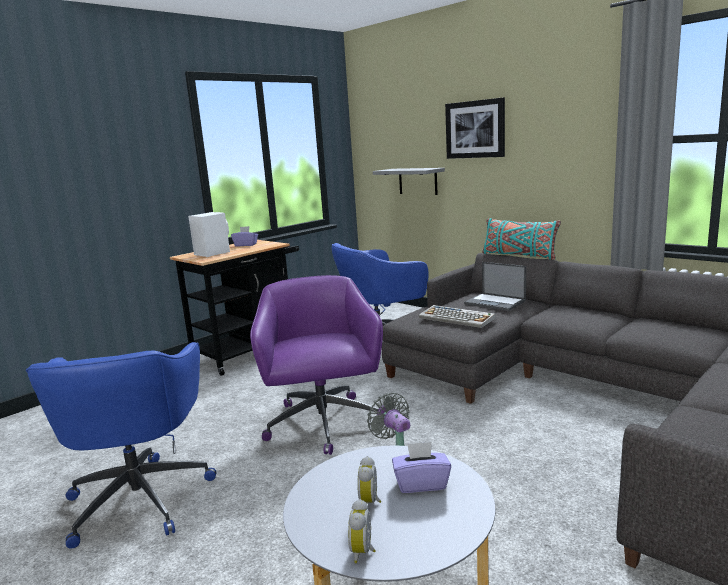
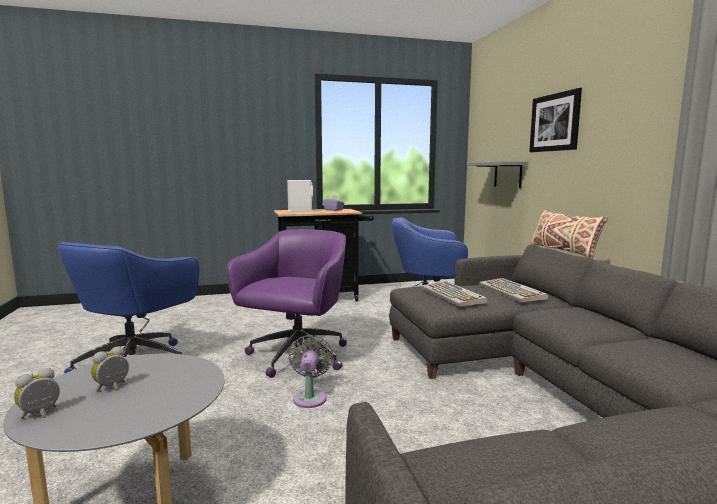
camera: 30 degrees right, 5 degrees down
(421, 483) = (164, 390): purple tissue box -> none
(496, 302) = (512, 291): laptop -> keyboard
(519, 255) = (563, 251): turquoise pillow -> beige pillow

